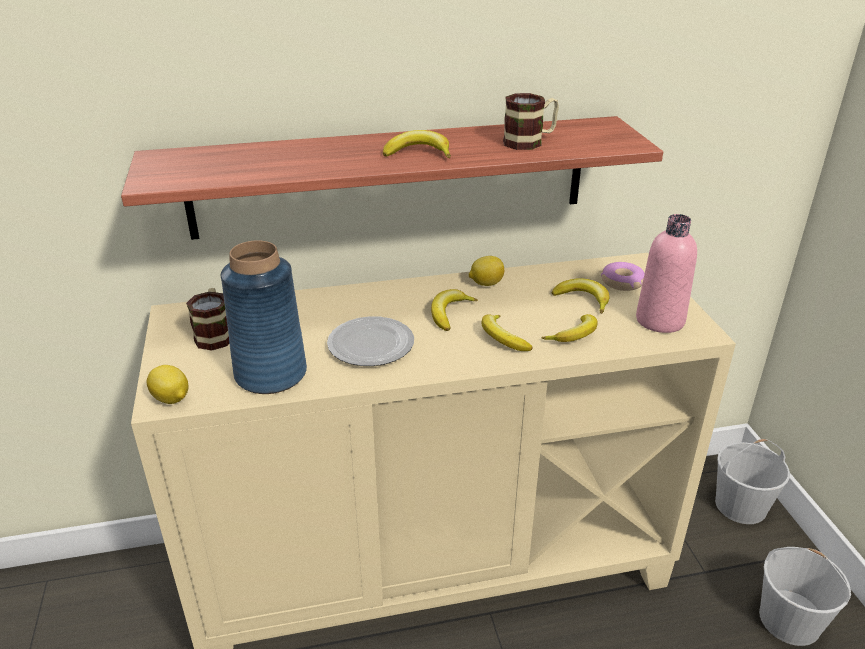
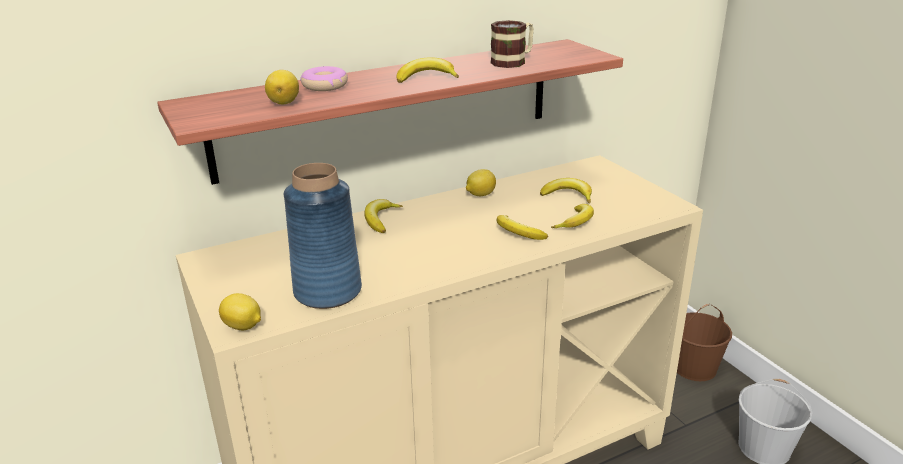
camera: 15 degrees left, 5 degrees down
(215, 334) = (254, 268): mug -> none
(251, 168) = (284, 102): none -> lemon
(372, 345) = (407, 255): plate -> none
(449, 313) = (462, 221): banana -> banana (381, 220)
(622, 282) = (592, 179): donut -> donut (325, 86)
(660, 320) = (637, 202): pink bottle -> none
(741, 505) = (694, 367): white bucket -> brown bucket

